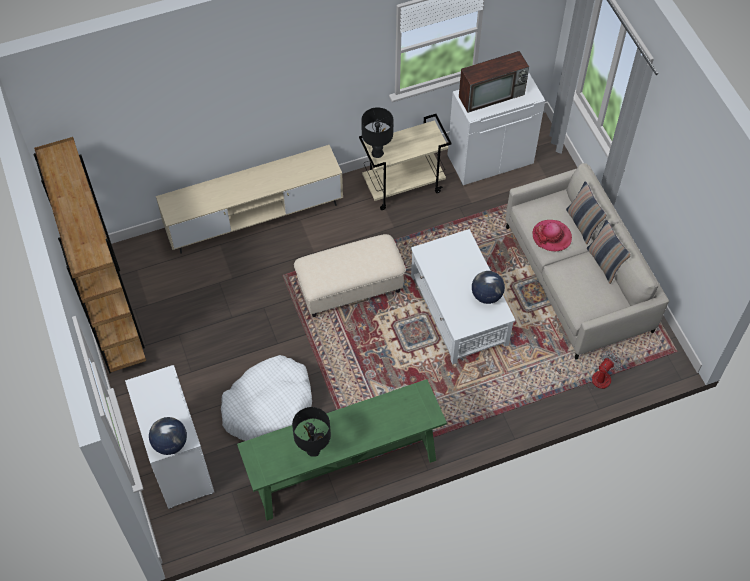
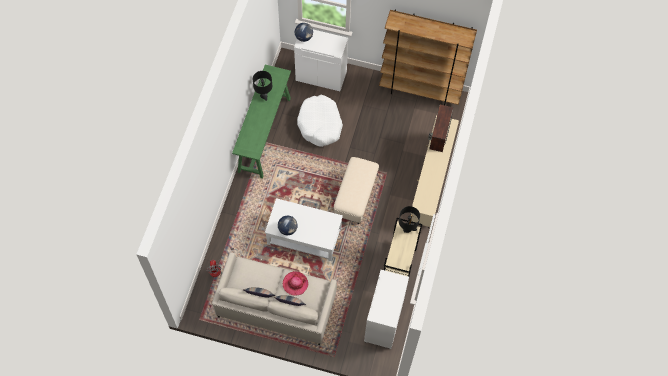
camera: 125 degrees right, 5 degrees up
(492, 95) = (391, 295): television -> television (439, 135)

